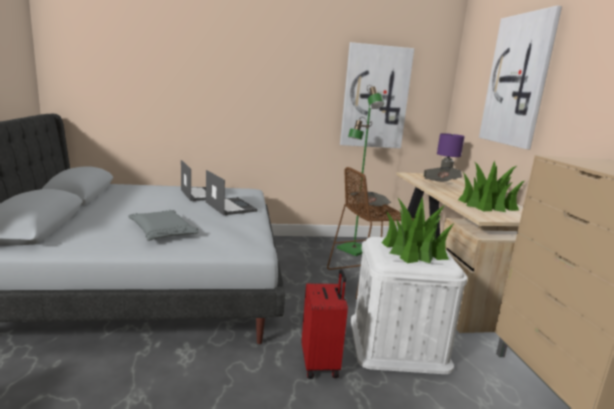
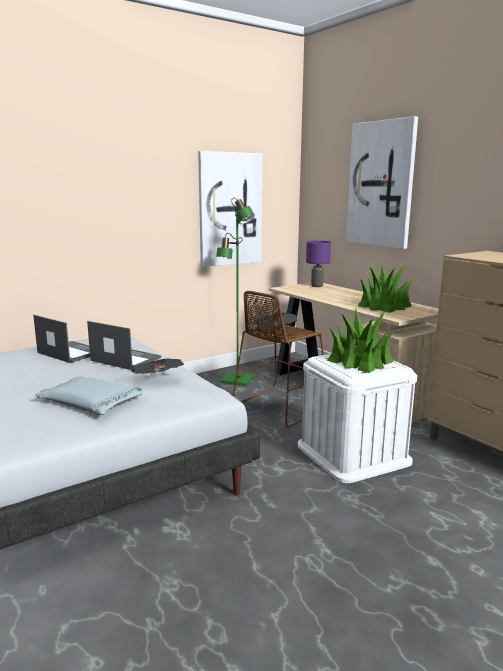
camera: 25 degrees left, 0 degrees up
(162, 230) = (90, 401): grey pillow -> blue pillow
(321, 363) = (309, 492): red suitcase -> none
(440, 185) = (324, 294): newspaper -> newspaper (157, 381)

